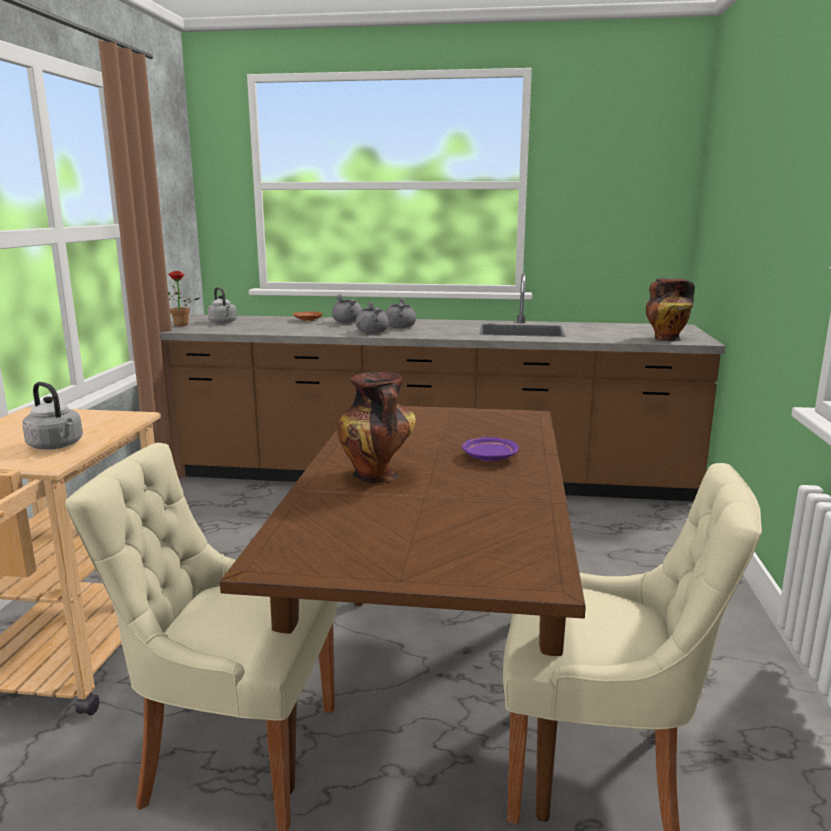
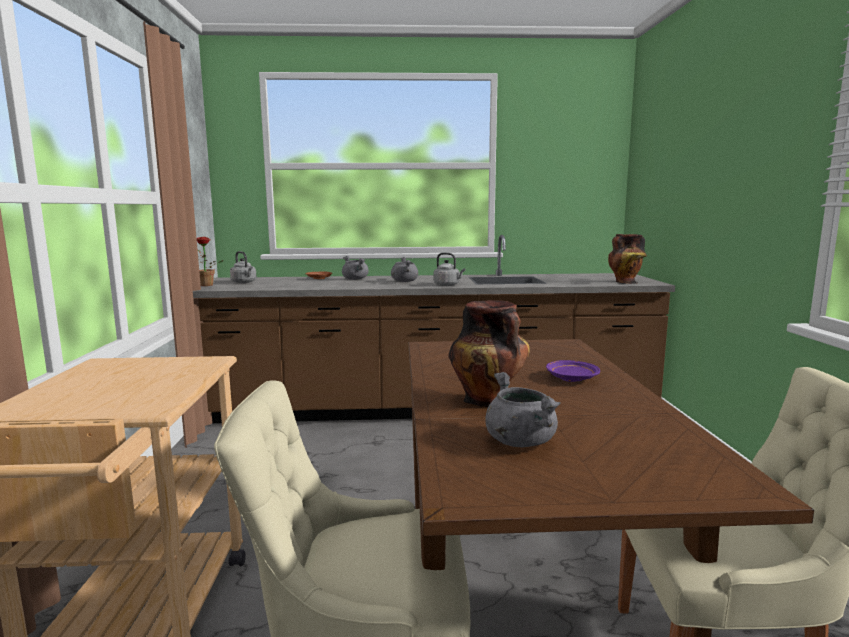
camera: 10 degrees left, 5 degrees down
(57, 446) = (149, 392): grey kettle -> grey kettle (448, 285)
(372, 332) = (384, 285): grey cooking pot -> grey cooking pot (519, 441)

